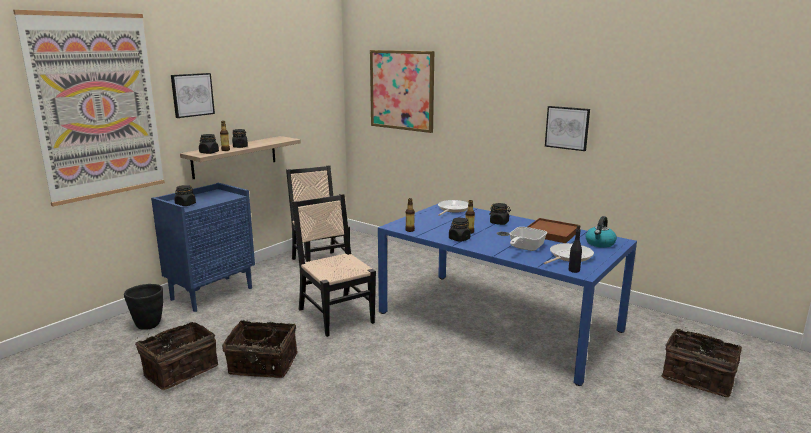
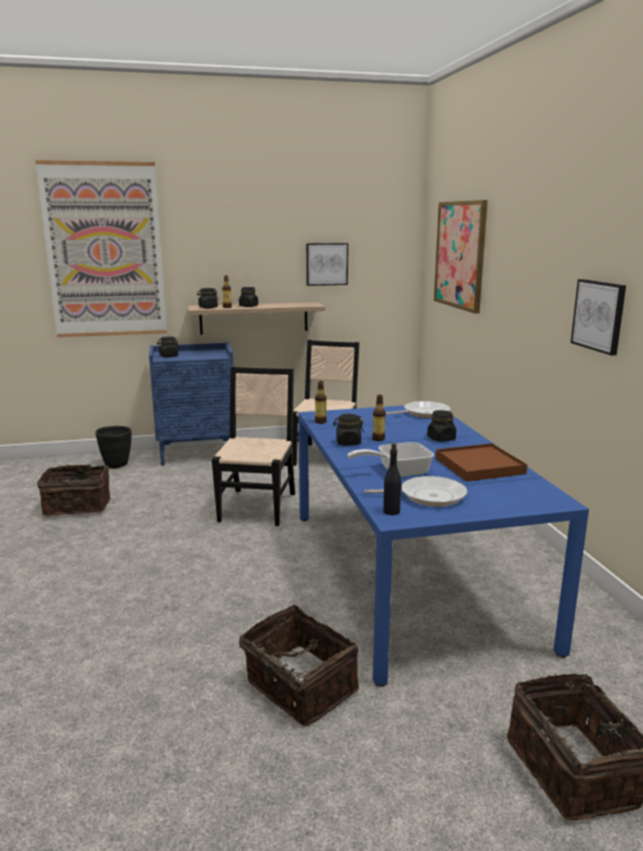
camera: 40 degrees right, 0 degrees up
(192, 95) = (206, 246): picture -> picture (326, 264)
(262, 365) = (132, 525): basket -> basket (298, 688)
(600, 243) = (515, 495): kettle -> none

